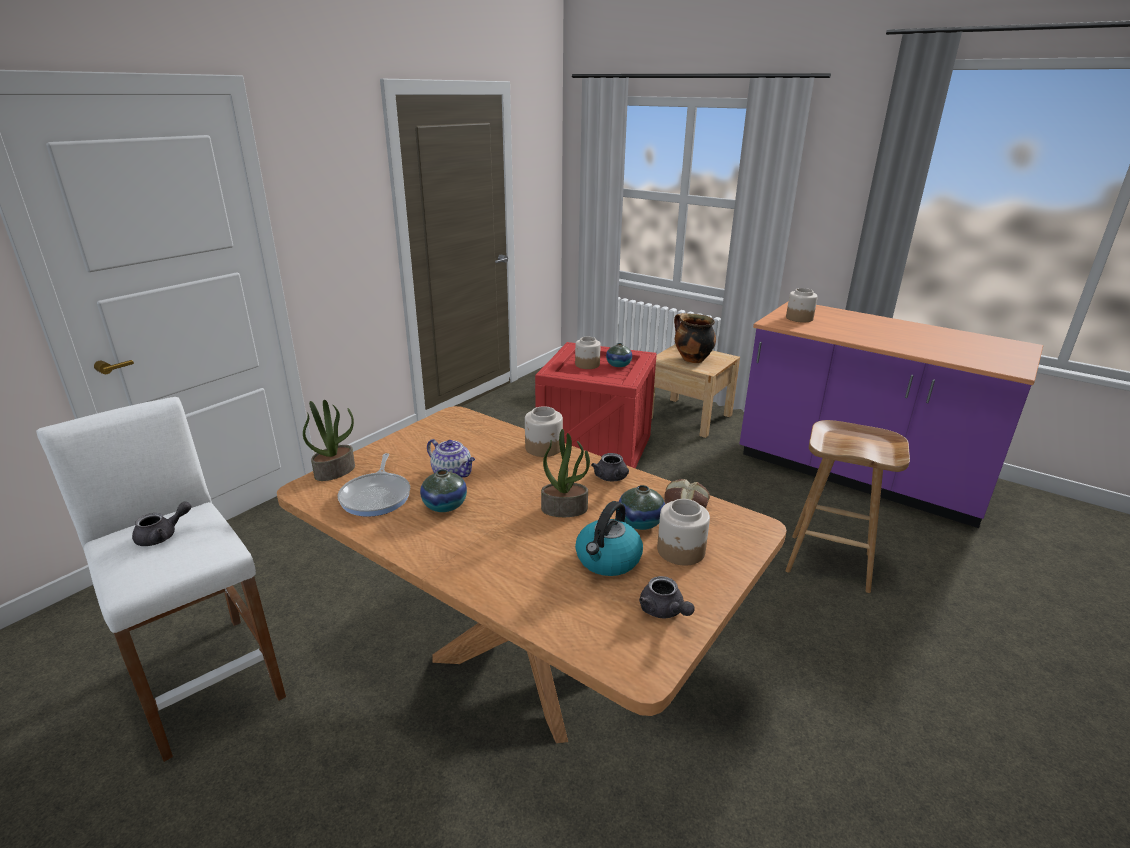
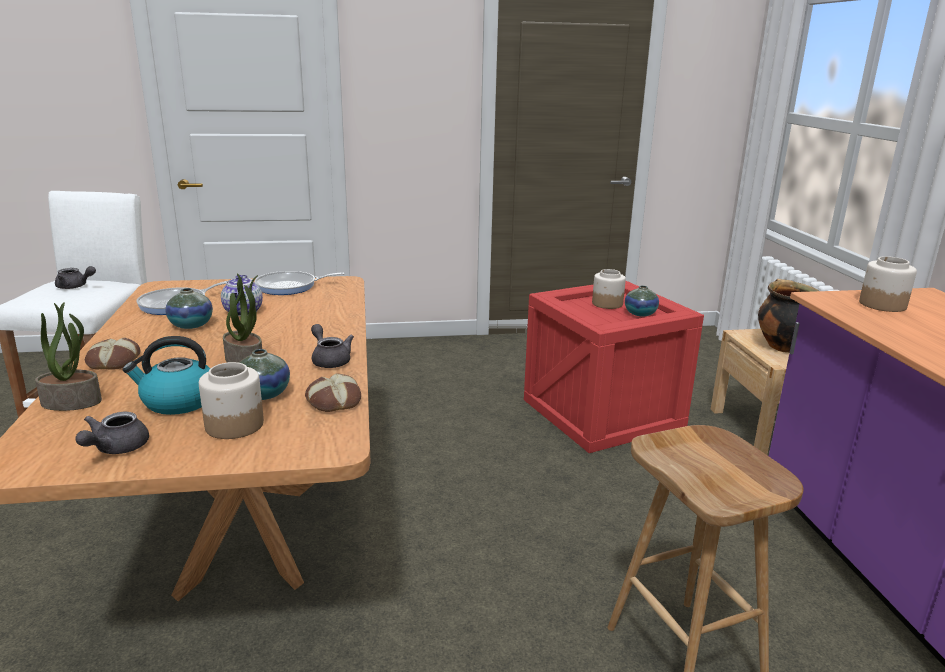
camera: 45 degrees right, 5 degrees down
(335, 471) = (195, 284): potted plant -> potted plant (72, 402)
(427, 437) = (290, 287): none -> frying pan
(473, 565) = (113, 361): none -> bread
(544, 448) = (341, 322): jar -> none
(612, 478) = (329, 360): grey teapot -> grey teapot turned 120 degrees clockwise

